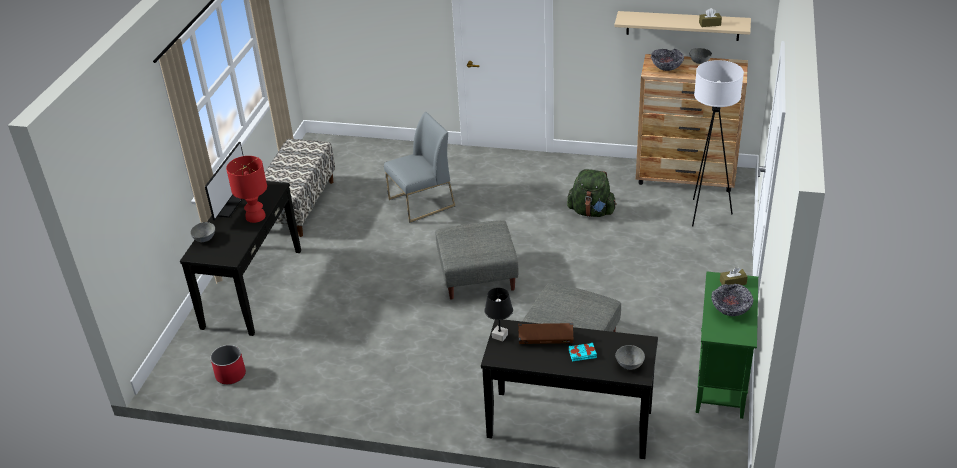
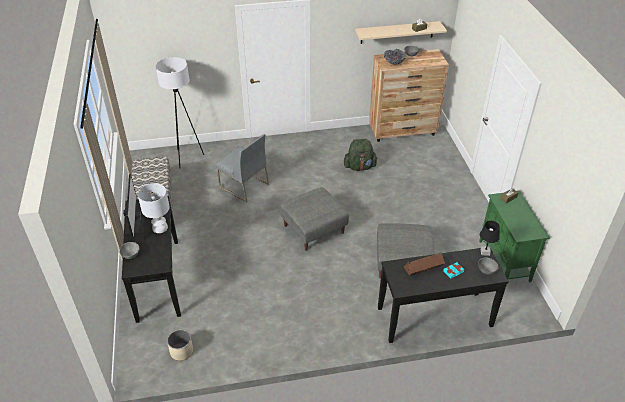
camera: 25 degrees left, 5 degrees up
(231, 374) = (182, 351): red planter -> beige planter
(255, 216) = (159, 228): red table lamp -> white table lamp
(421, 203) = (243, 185): grey chair -> grey chair turned 90 degrees clockwise
(499, 336) = (393, 273): black table lamp -> black table lamp (485, 252)
(705, 213) = (428, 152): white floor lamp -> white floor lamp (187, 158)
(730, 311) = (520, 217): bowl -> none

